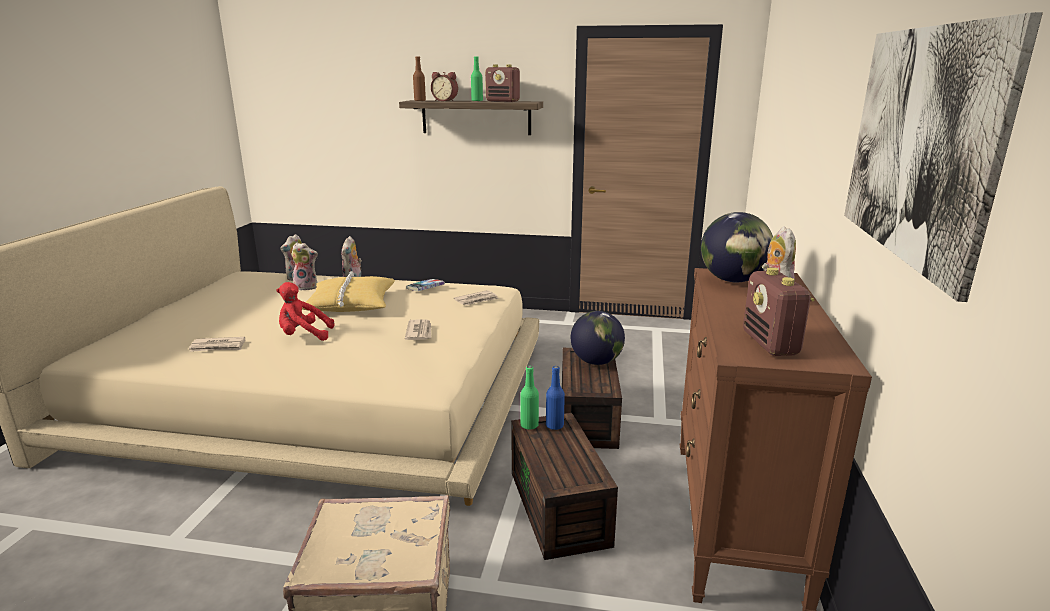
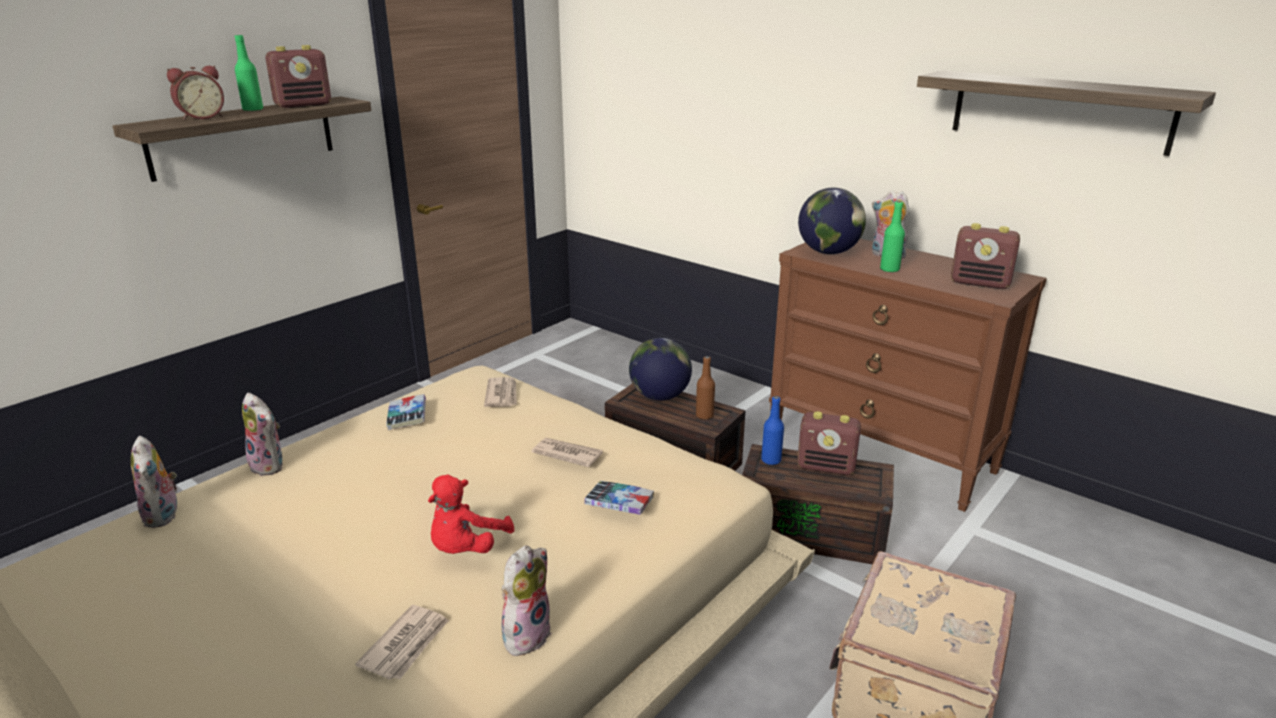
camera: 60 degrees left, 5 degrees up
(307, 287) = (231, 513): plush toy -> plush toy (526, 634)
(350, 304) = (383, 486): yellow pillow -> none
(371, 357) = (619, 503): none -> book
(420, 100) = (156, 124): brown bottle -> brown bottle (704, 415)
(529, 425) = (760, 473): green bottle -> green bottle (889, 269)
(572, 452) = (826, 467): none -> radio
(918, 144) = (1060, 111): picture -> shelf

